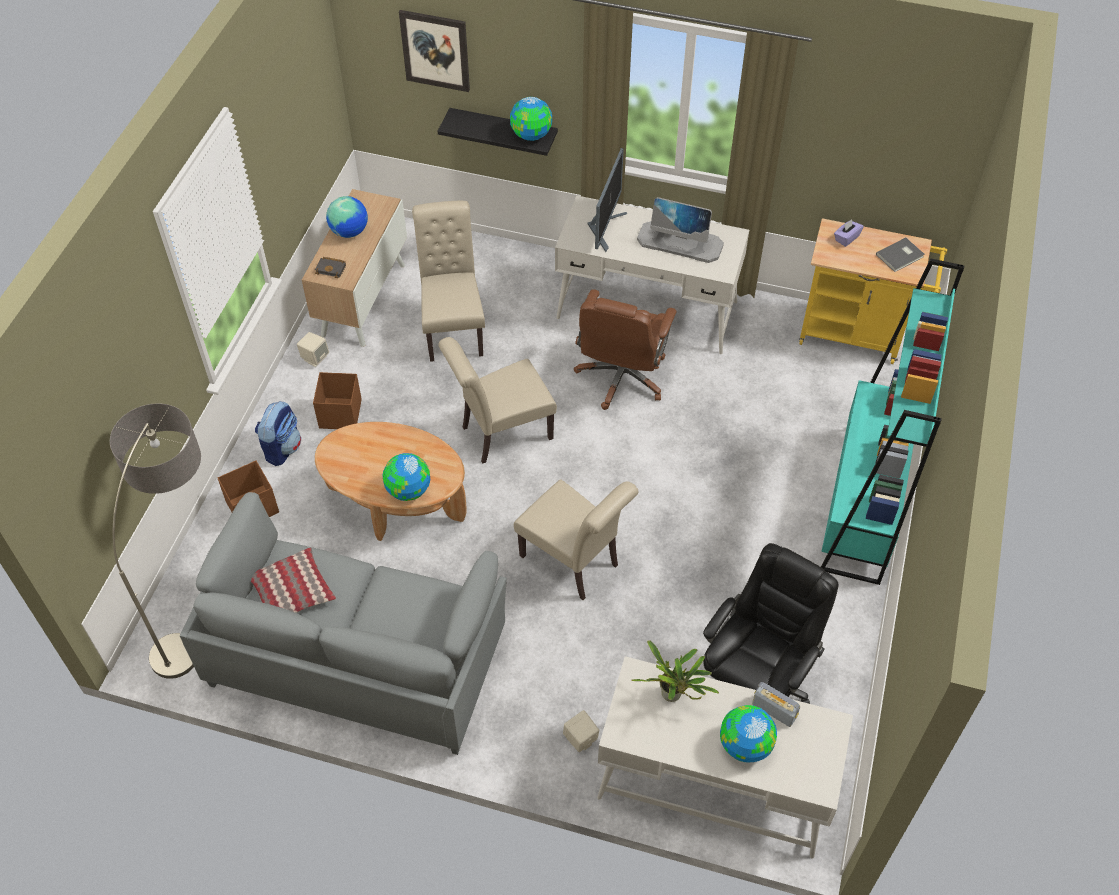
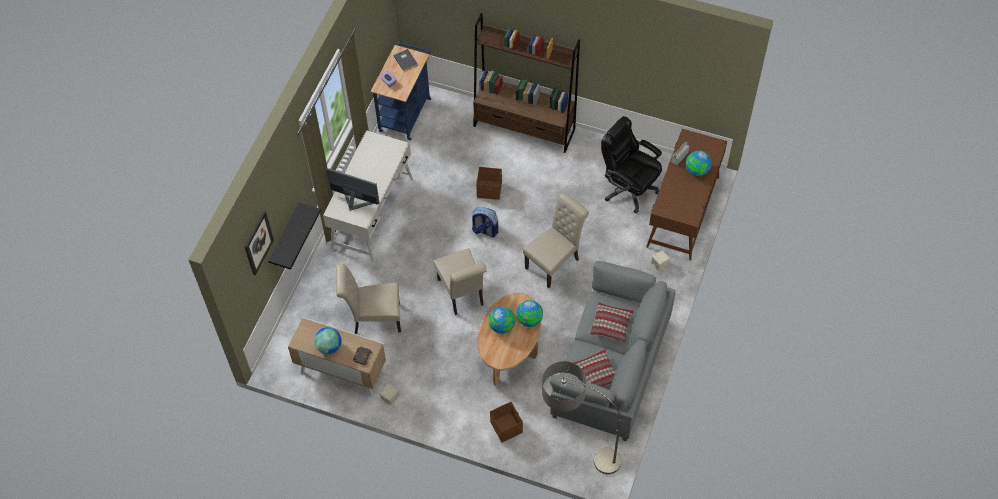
camera: 85 degrees left, 5 degrees up
(282, 448) = (462, 413): backpack -> backpack (484, 230)
(340, 414) = (439, 382): brown storage box -> brown storage box (489, 190)
(394, 615) = (611, 325): none -> pillow
(531, 135) = (303, 216): globe -> globe (502, 326)
(621, 377) = (425, 230): brown office chair -> none
(673, 696) = (672, 195): potted plant -> none
(680, 242) = (372, 164): monitor -> none
(713, 783) = (682, 211): white desk -> brown desk
(858, 334) = (406, 111): yellow cart -> blue cart
(863, 503) = (524, 128): turquoise bookcase -> brown bookcase

